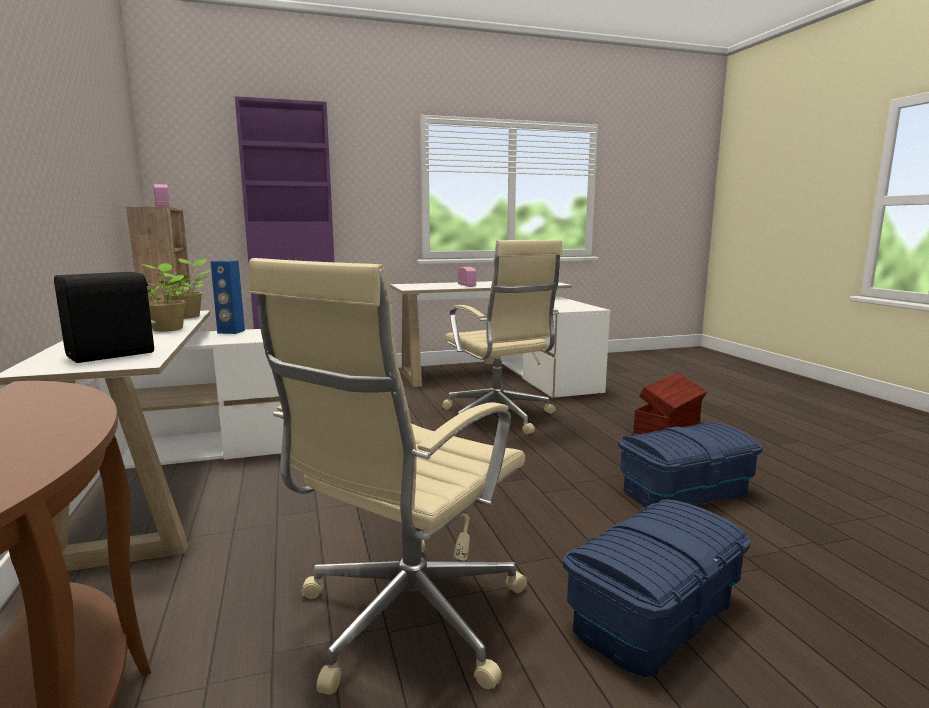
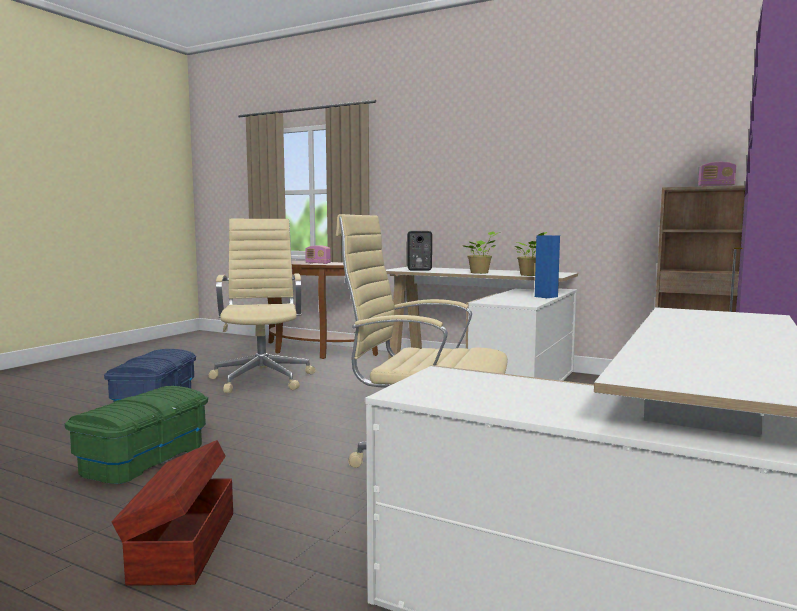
camera: 135 degrees right, 5 degrees down
(466, 286) = (687, 329): radio -> radio (318, 263)
(684, 492) = (144, 459): blue storage box -> green storage box

